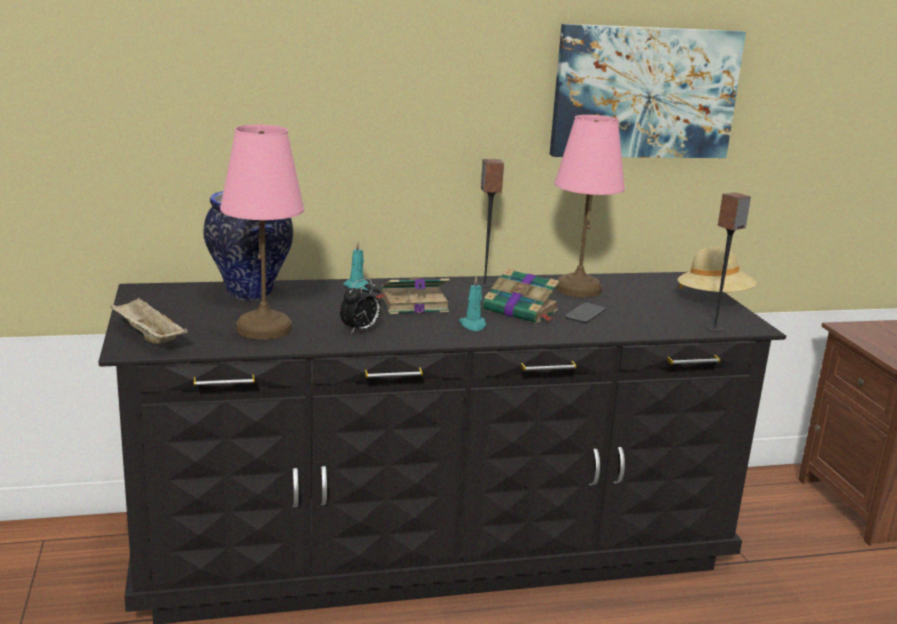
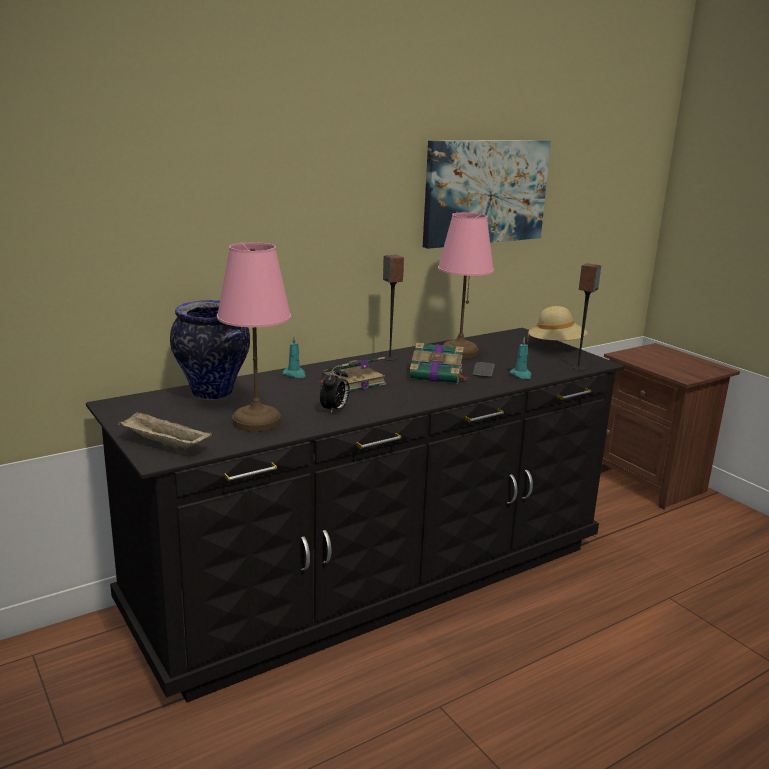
camera: 20 degrees left, 0 degrees up
(473, 325) = (414, 392): turquoise candle -> turquoise candle (521, 375)

